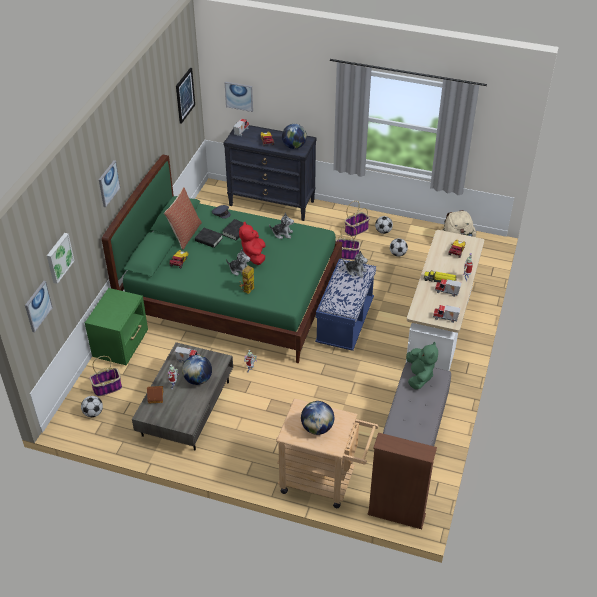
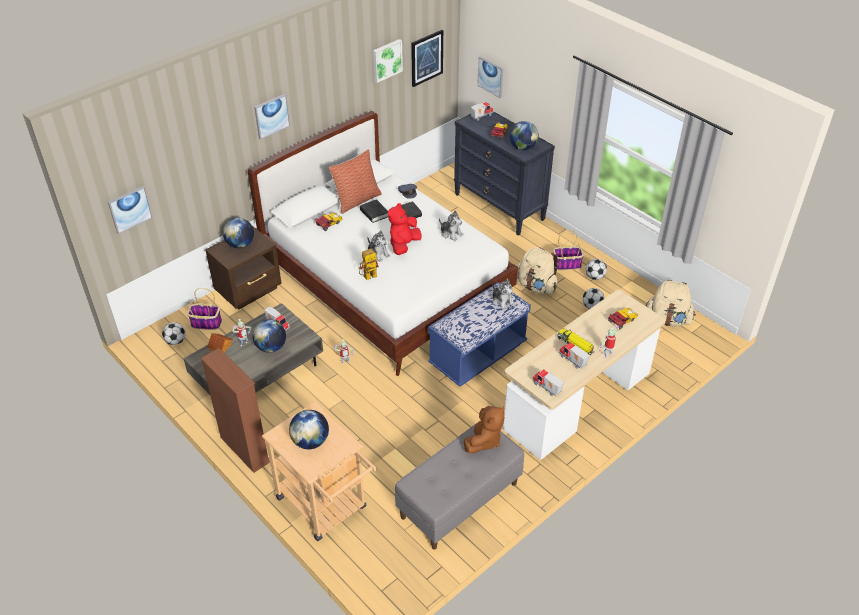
camera: 30 degrees right, 0 degrees up
(58, 257) = (172, 169): picture -> picture (386, 60)
(112, 307) = (240, 244): none -> globe
(122, 346) = (249, 290): green nightstand -> brown nightstand
(232, 296) = (386, 283): green bed -> white bed
(347, 254) = (536, 286): basket -> beige backpack
(396, 514) = (370, 578): brown bookcase -> brown bookcase (244, 449)
(419, 376) = (484, 440): green plush toy -> brown plush toy

